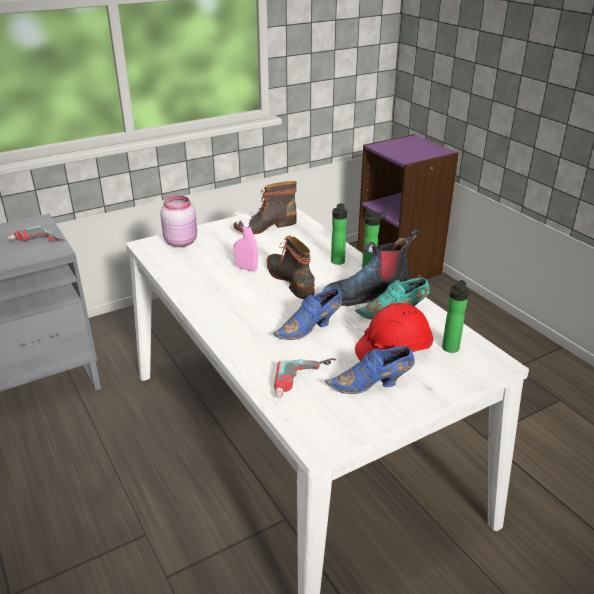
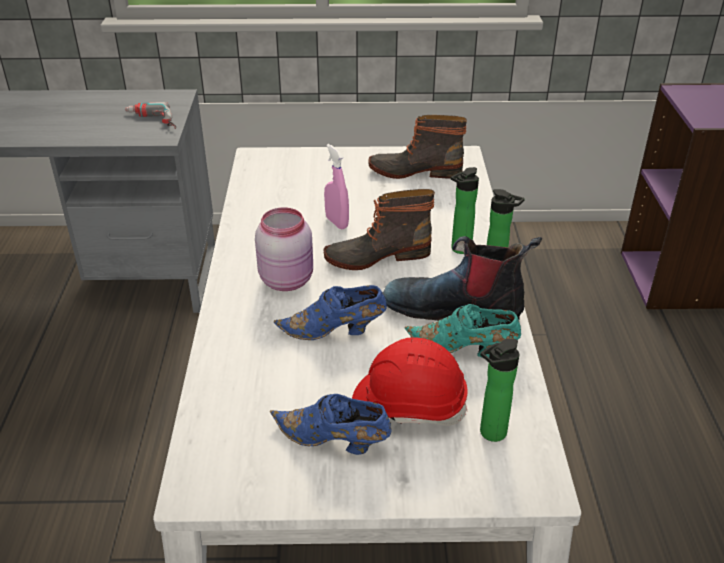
camera: 30 degrees right, 5 degrees up
(181, 241) = (297, 164): pink jar -> pink jar (287, 279)
(291, 279) = (377, 255): boot -> boot turned 105 degrees counterclockwise
(305, 382) = (259, 402): power drill -> none

